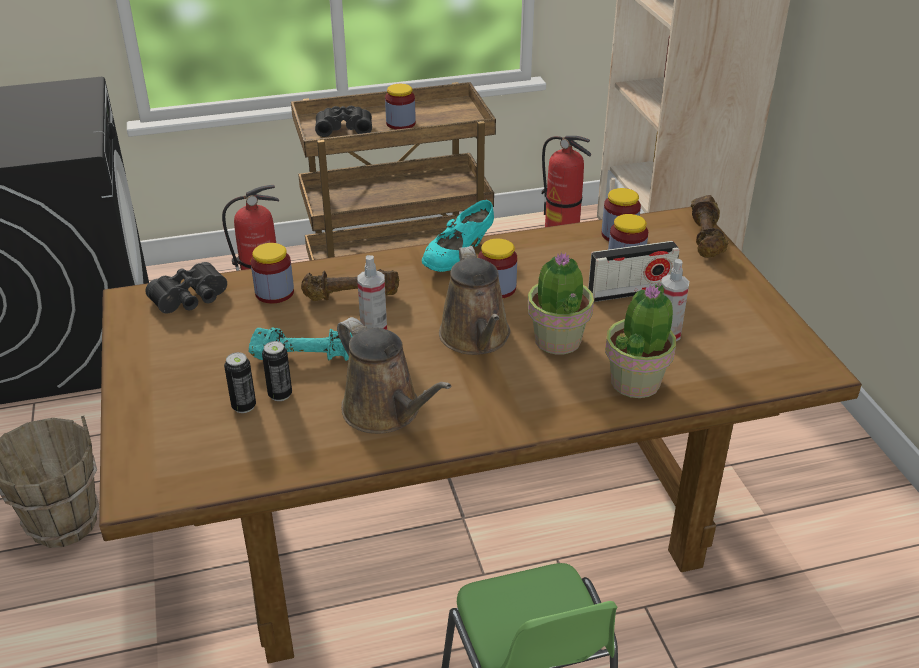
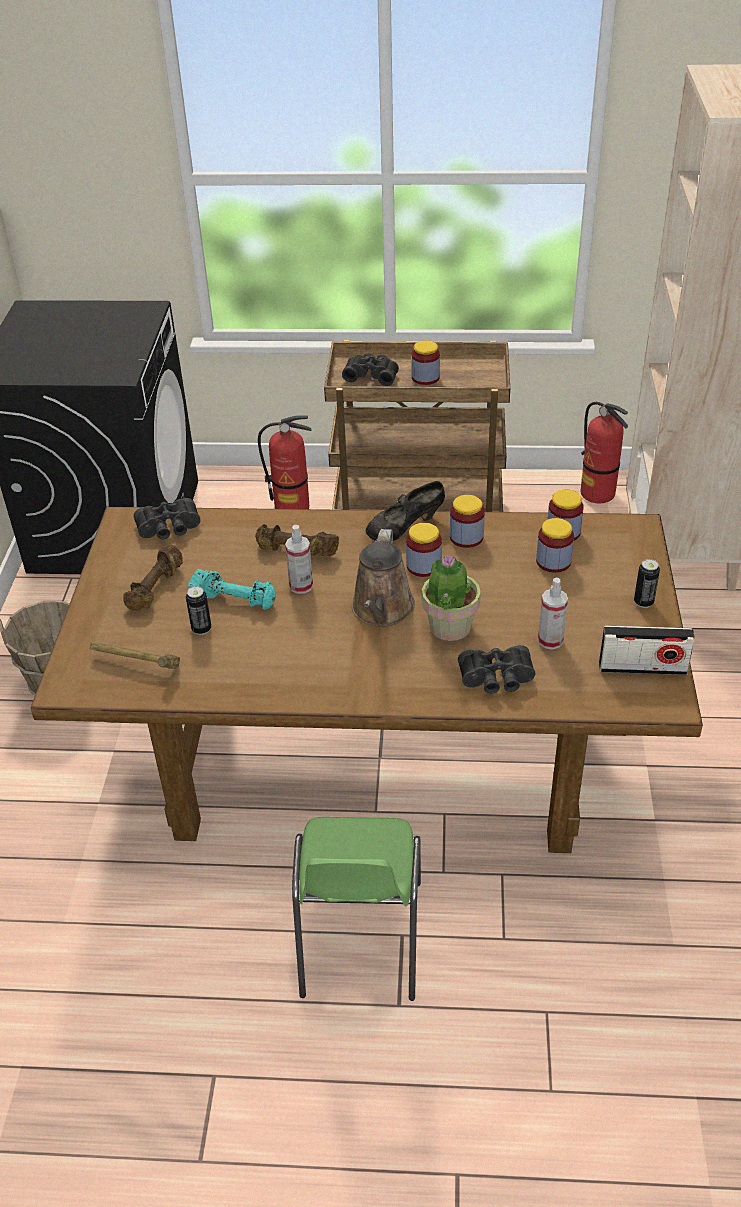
camera: 20 degrees right, 5 degrees up
(218, 448) = (136, 664): none -> hammer
(244, 406) = (170, 633): can -> can (643, 602)
(274, 292) = (237, 535): jar -> jar (466, 537)
(386, 412) = (276, 662): brown watering can -> none
(457, 257) = (405, 529): turquoise shoe -> black shoe
(630, 292) = (541, 592): radio -> radio (642, 668)
(636, 382) = (497, 679): potted plant -> black binoculars
(706, 238) = (645, 551): brown dumbbell -> brown dumbbell (156, 588)

